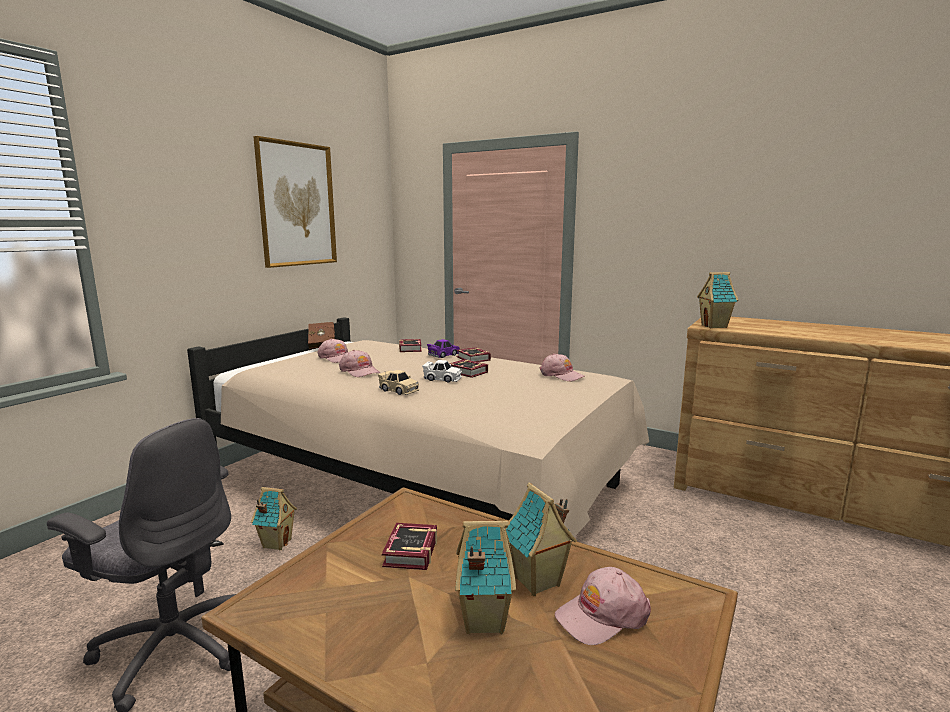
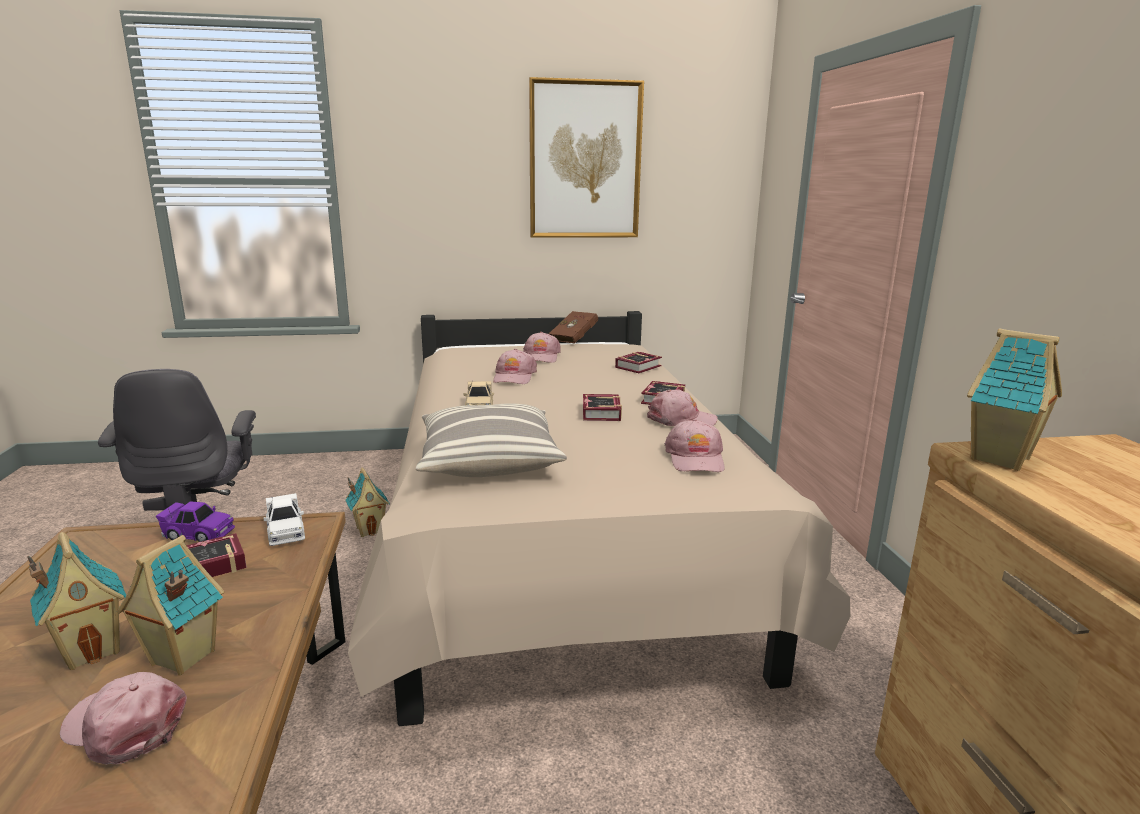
camera: 50 degrees right, 5 degrees up
(442, 379) = (552, 411): white toy car -> white toy car (285, 531)
(443, 355) = (646, 385): purple toy car -> purple toy car (198, 534)
(491, 408) = (488, 461): none -> pillow
(508, 364) = (681, 420): none -> pink cap

